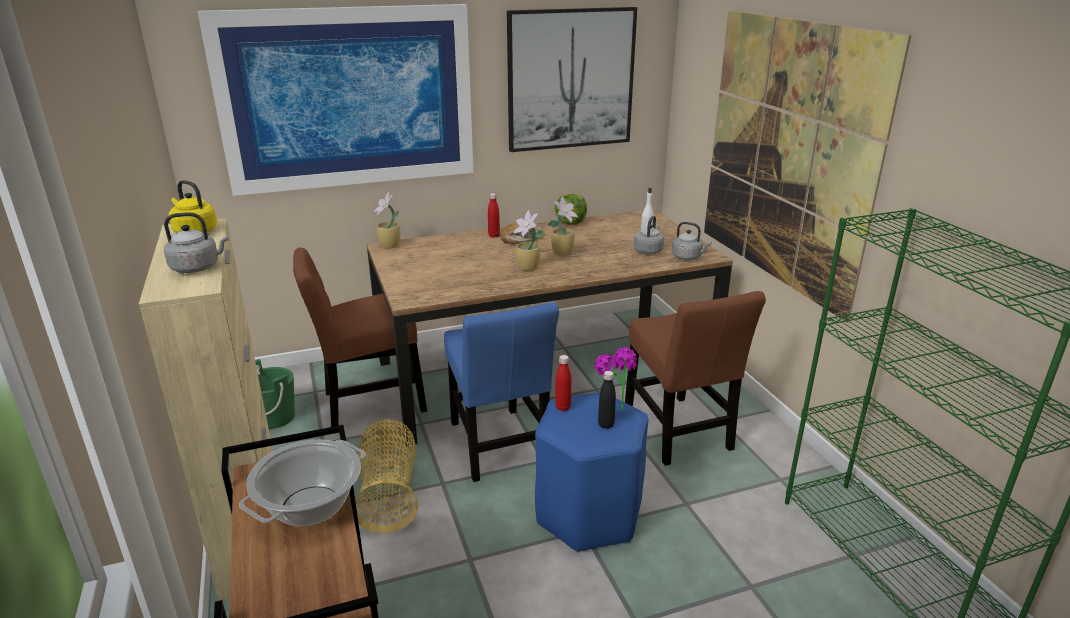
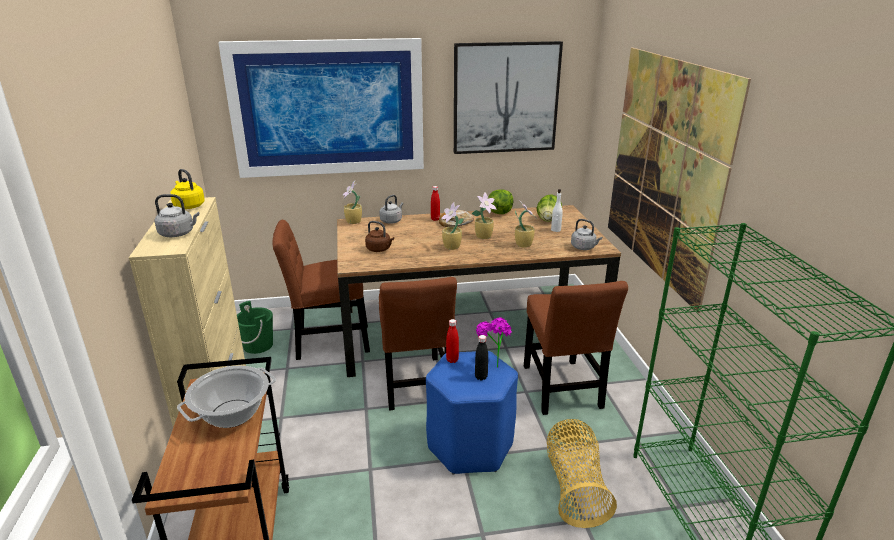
camera: 10 degrees right, 0 degrees up
(389, 493) = (324, 412): basket -> basket (575, 487)
(437, 277) = (379, 249): none -> brown kettle
(499, 447) = (416, 385): blue chair -> brown chair
(615, 258) = (523, 244): none -> potted plant
(632, 228) = (548, 220): none -> lettuce
(648, 250) = (554, 240): grey kettle -> grey kettle (392, 221)

